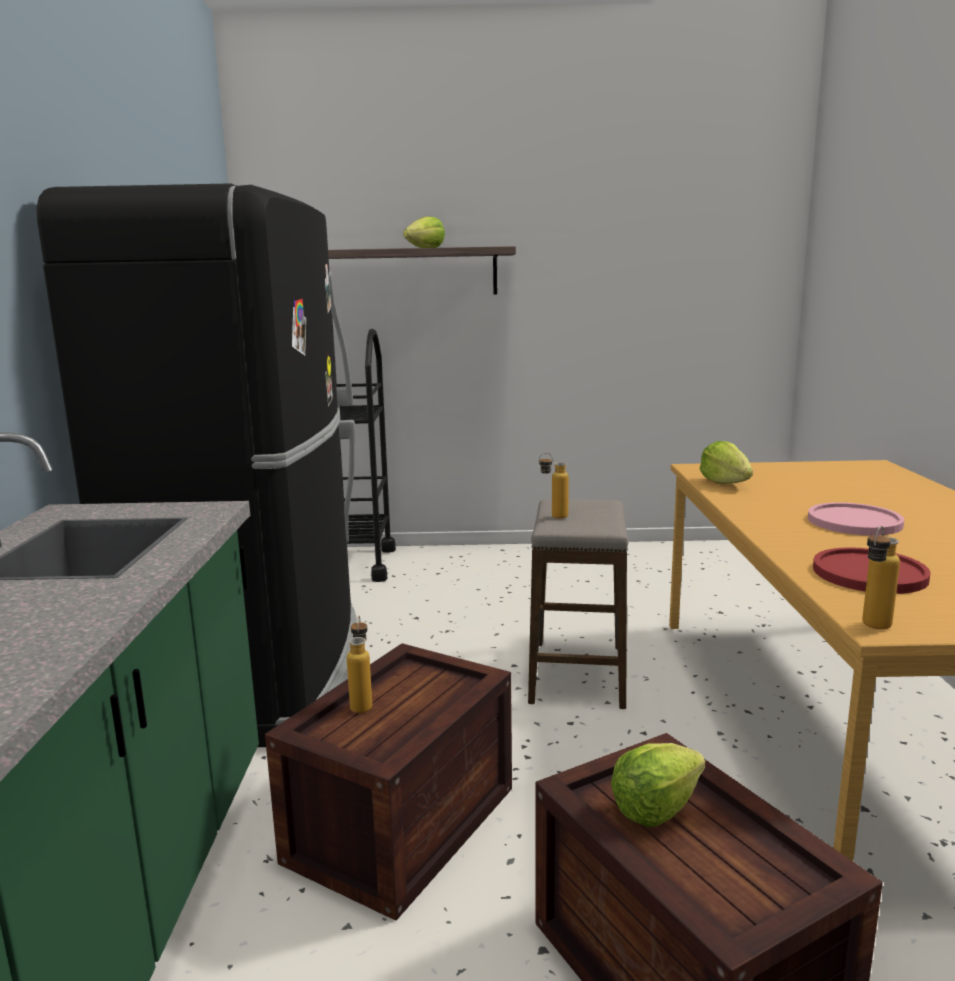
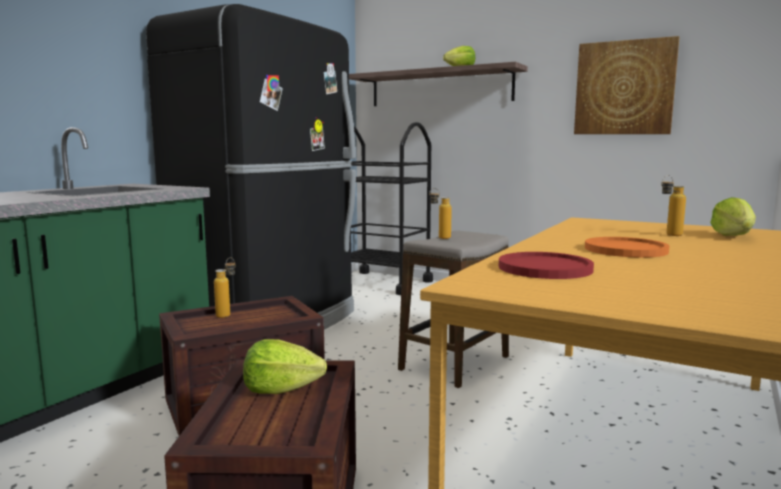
camera: 30 degrees right, 5 degrees down
(636, 281) = (624, 88): none -> picture
(725, 483) = (582, 226): lettuce -> lettuce (733, 236)
(854, 521) = (625, 249): pink plate -> orange plate
(872, 628) = (454, 285): bottle -> bottle (669, 235)

